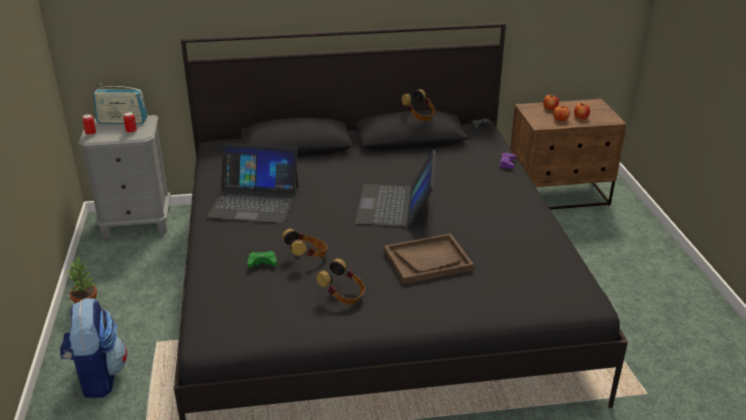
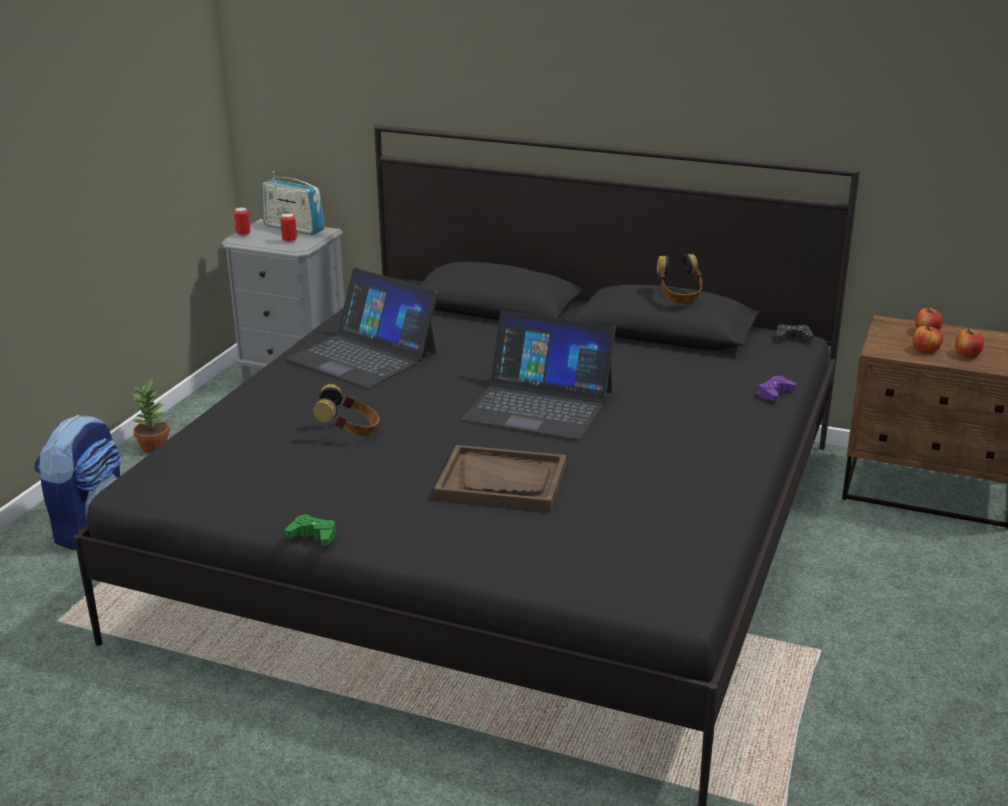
camera: 30 degrees right, 5 degrees down
(262, 263) = (288, 424): green game controller -> green game controller (313, 536)
(343, 296) = (340, 489): headphones -> none
(395, 205) = (539, 404): laptop -> laptop turned 105 degrees counterclockwise

